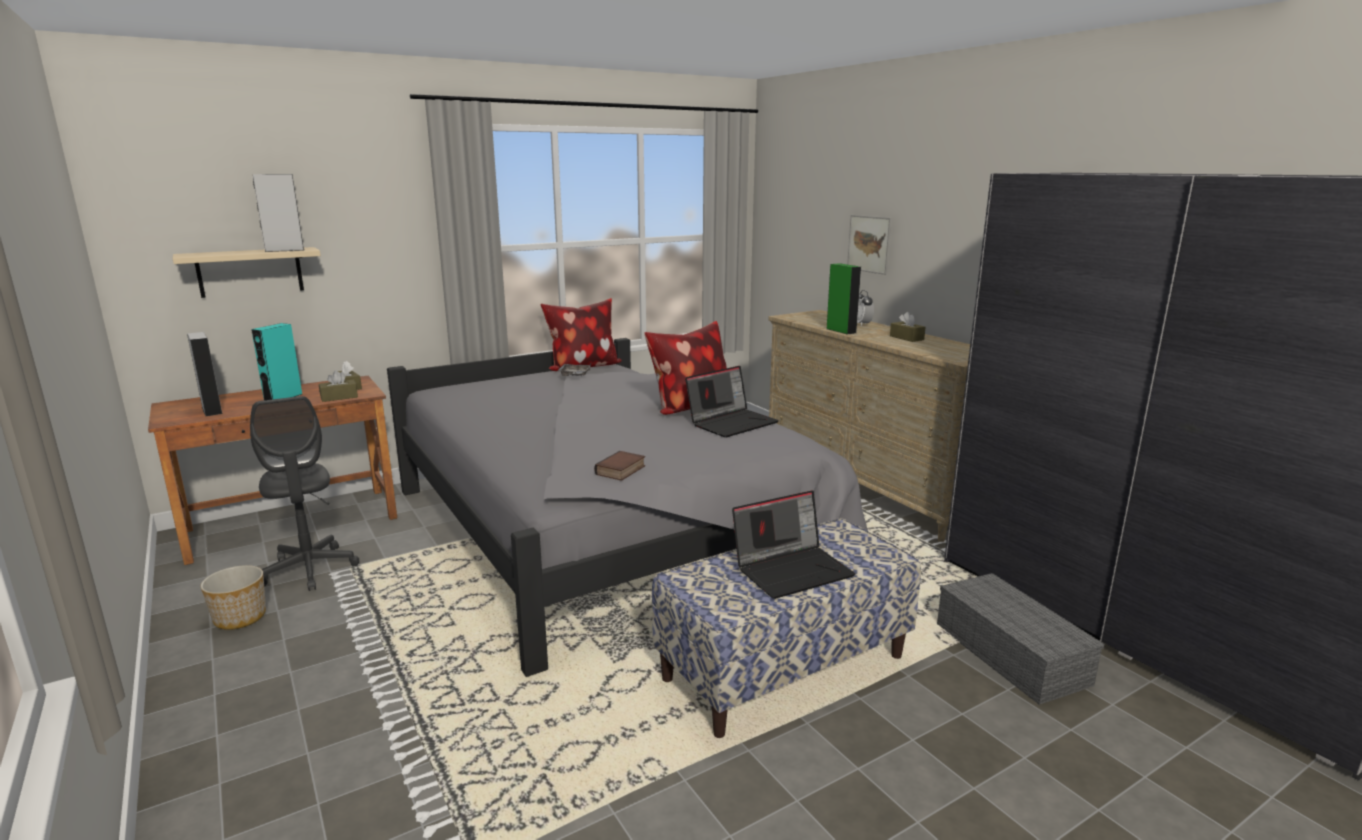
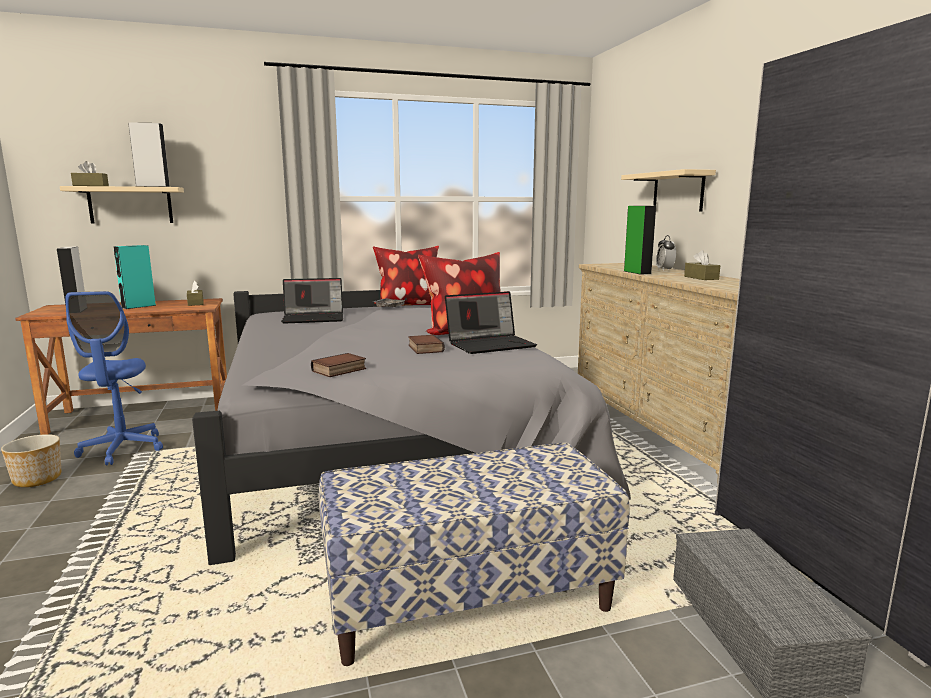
camera: 15 degrees right, 5 degrees down
(310, 569) = (123, 449): grey office chair -> blue office chair
(339, 397) = (178, 308): brown tissue box -> brown tissue box (91, 186)
(673, 434) = (424, 348): none -> book
(792, 569) = (469, 484): laptop -> laptop (314, 318)
(869, 244) = (678, 192): picture -> beige shelf

